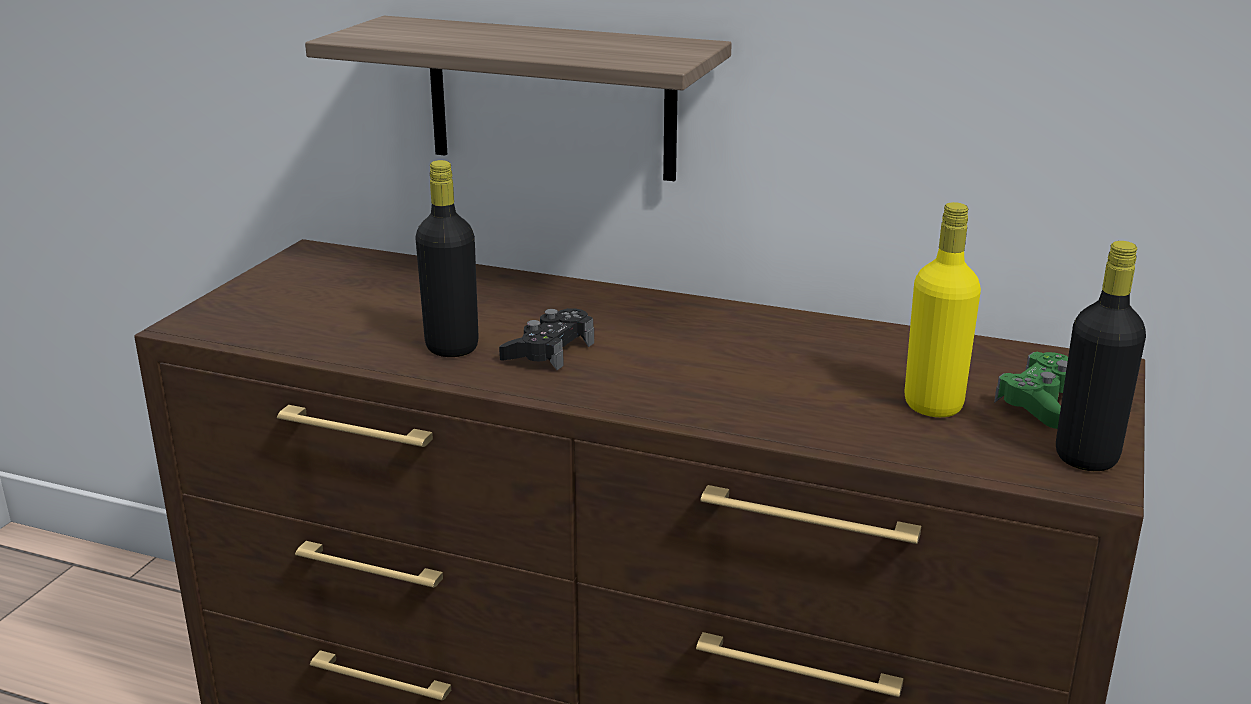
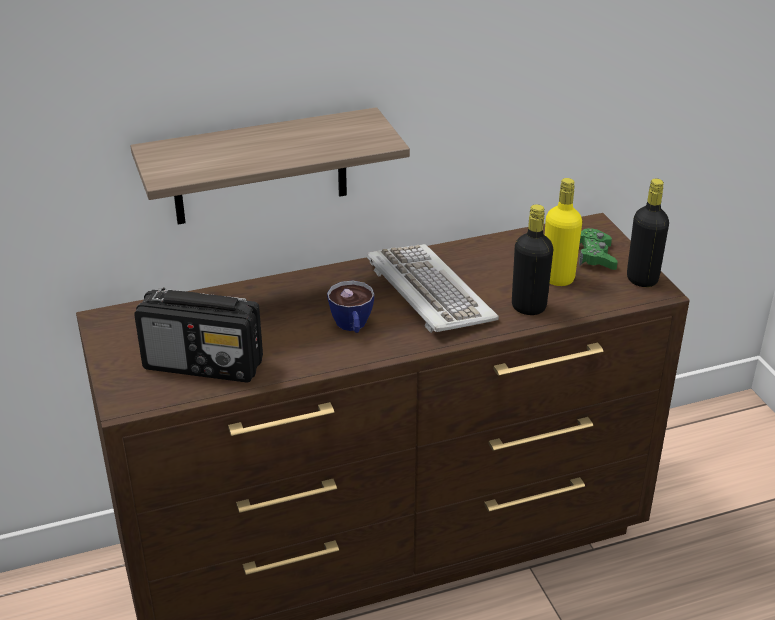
camera: 40 degrees left, 10 degrees up
(325, 323) = (204, 365): none -> radio
(452, 347) = (300, 348): black bottle -> black bottle (528, 307)
(548, 351) = (352, 327): black game controller -> cup
(708, 353) = (428, 292): none -> keyboard

